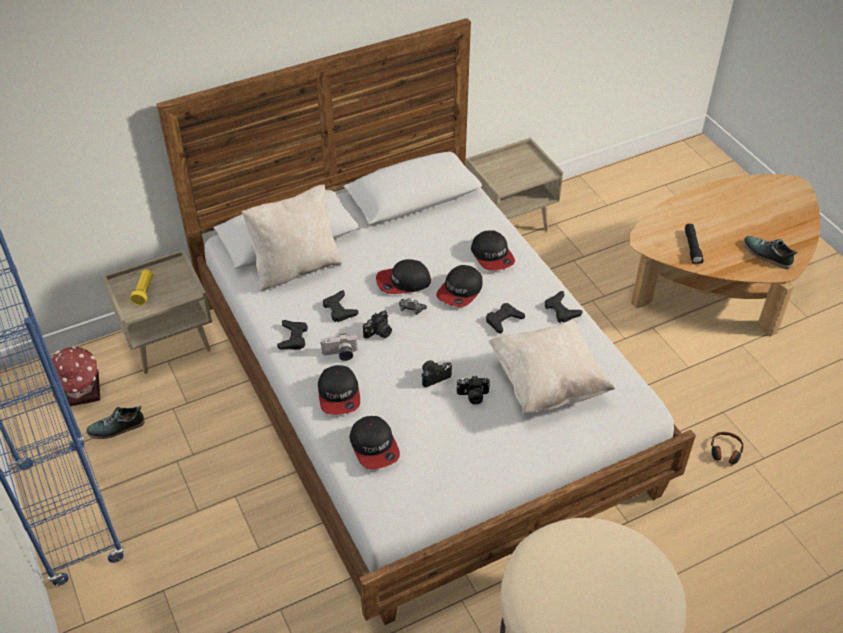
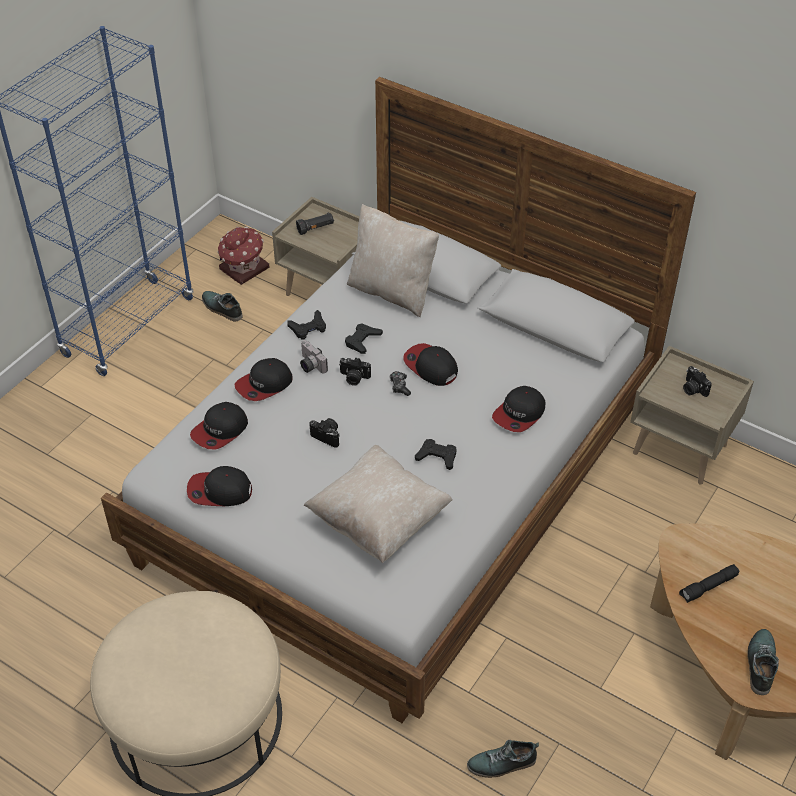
camera: 60 degrees right, 0 degrees up
(144, 291) = (315, 228): yellow flashlight -> black flashlight
(460, 291) = (451, 410): cap -> cap (219, 491)
(473, 396) = (324, 473): camera -> camera (693, 389)
(561, 310) = (485, 495): black game controller -> none
(725, 452) = (502, 764): headphones -> shoe

